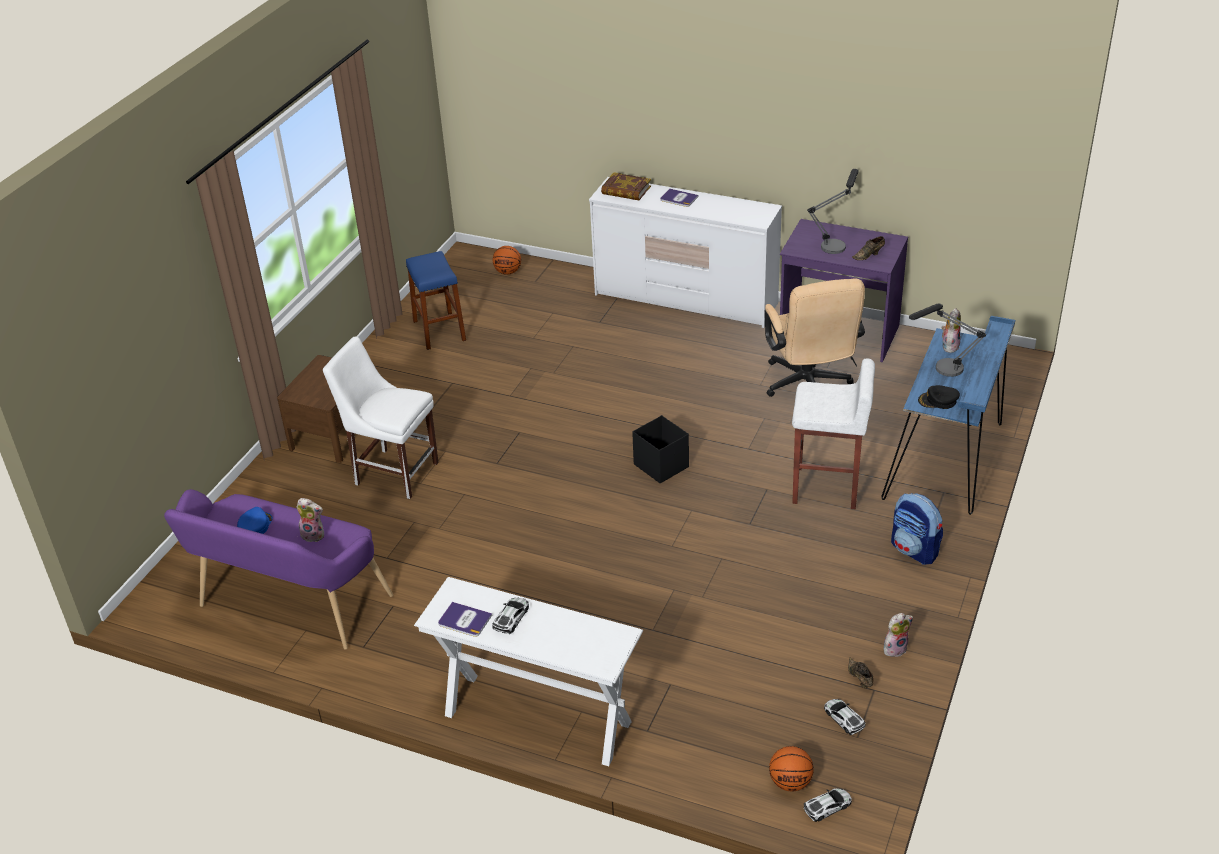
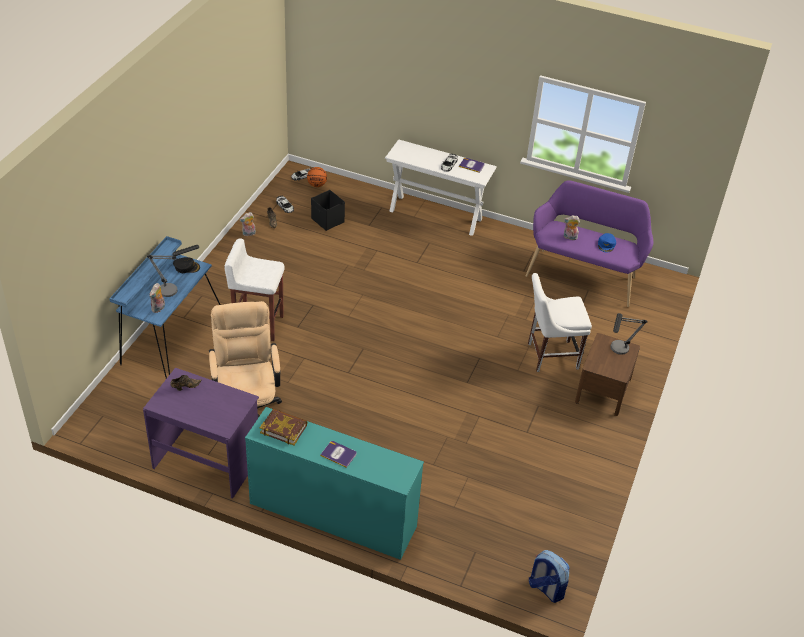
camera: 175 degrees right, 5 degrees up
(393, 472) = (549, 356): white chair -> white chair turned 150 degrees clockwise
(439, 330) = (551, 491): blue stool -> none
(508, 272) = (503, 568): basketball -> none
(626, 190) = (388, 470): book -> book (284, 428)
(661, 465) = (366, 349): black storage box -> black storage box (327, 221)
(686, 300) = (332, 515): white dresser -> turquoise dresser
(836, 243) = (208, 403): table lamp -> table lamp (617, 351)
(915, 550) = (217, 282): backpack -> backpack (545, 588)

